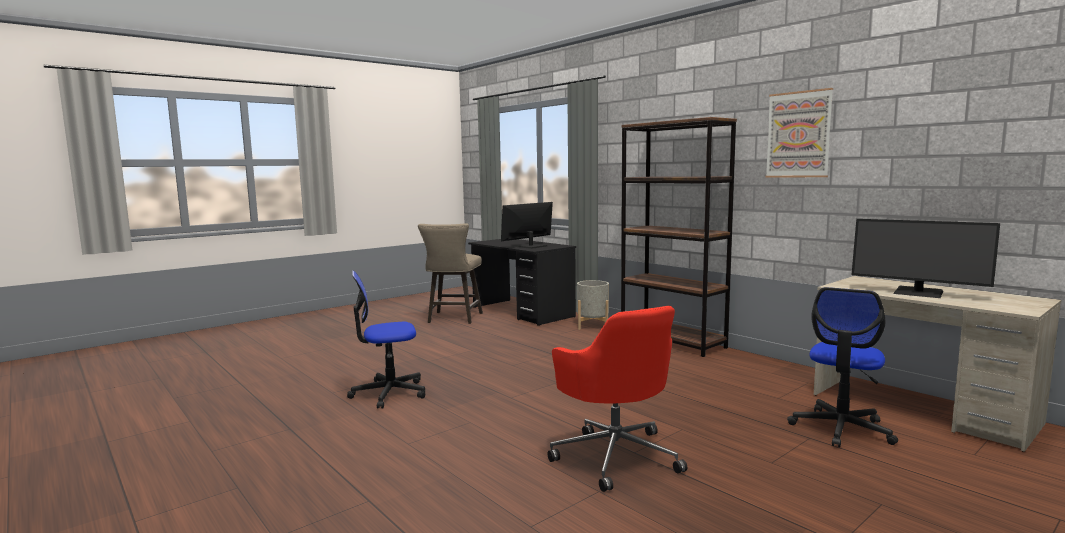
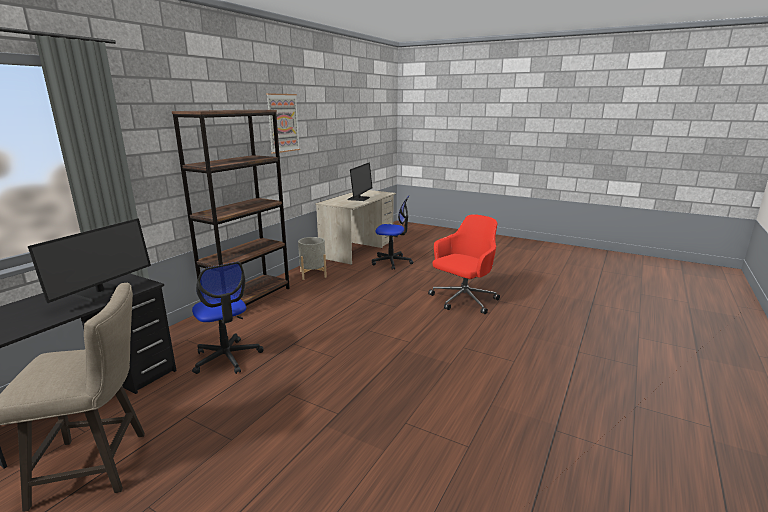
camera: 110 degrees left, 10 degrees up
(389, 393) = (442, 404): office chair -> office chair (227, 358)
(530, 246) = (101, 292): monitor -> monitor turned 90 degrees counterclockwise
(593, 325) = (185, 338): grey planter -> grey planter (313, 274)

